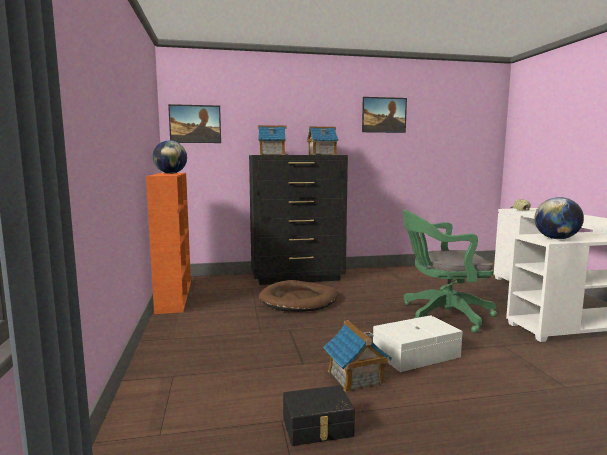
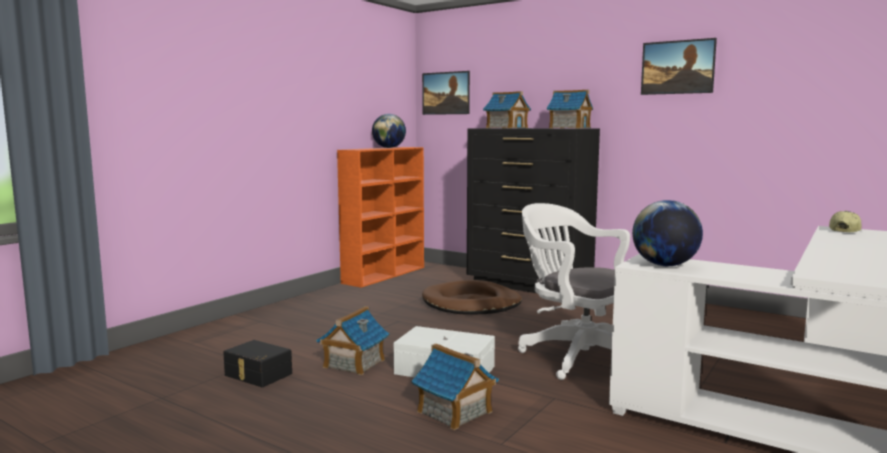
camera: 45 degrees right, 0 degrees up
(442, 315) = (578, 356): green office chair -> white office chair
(498, 380) = (455, 412): none -> toy house

